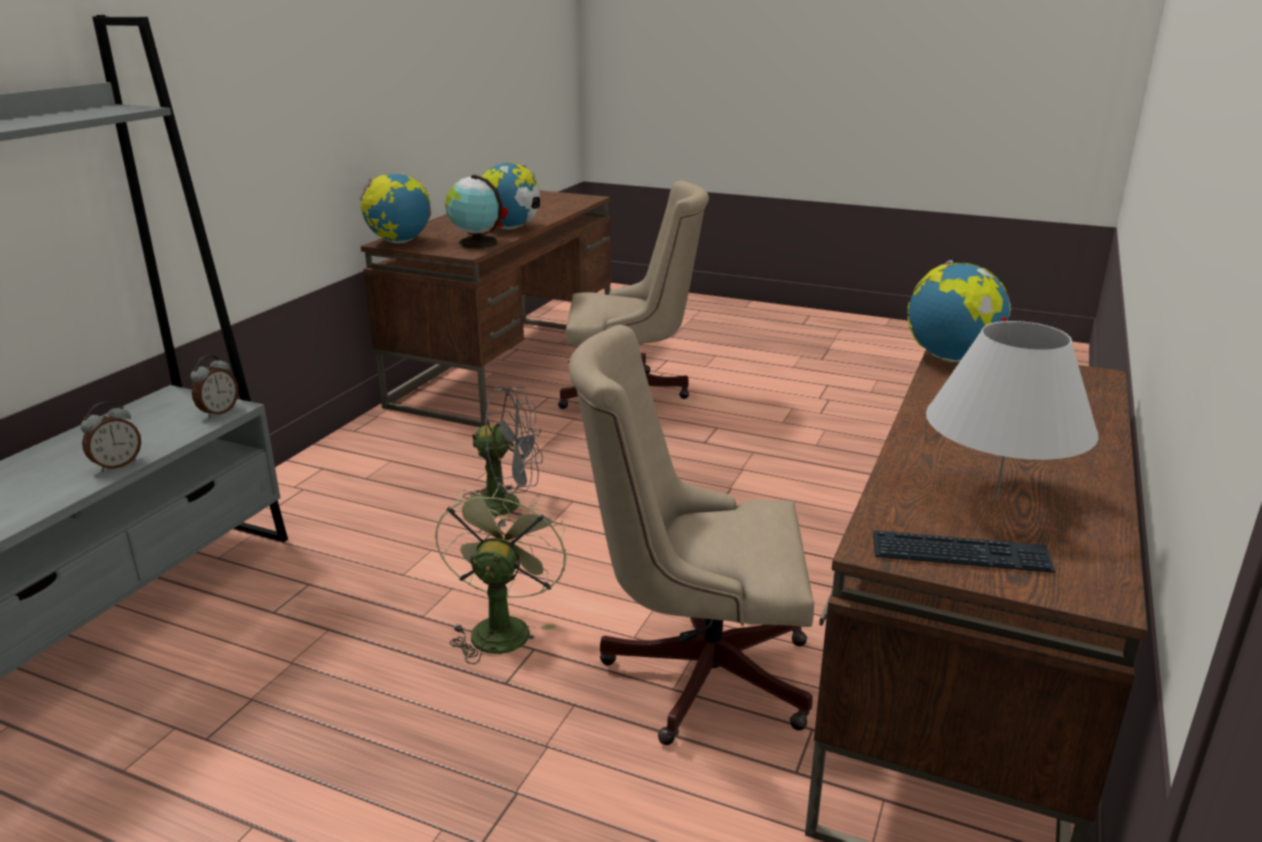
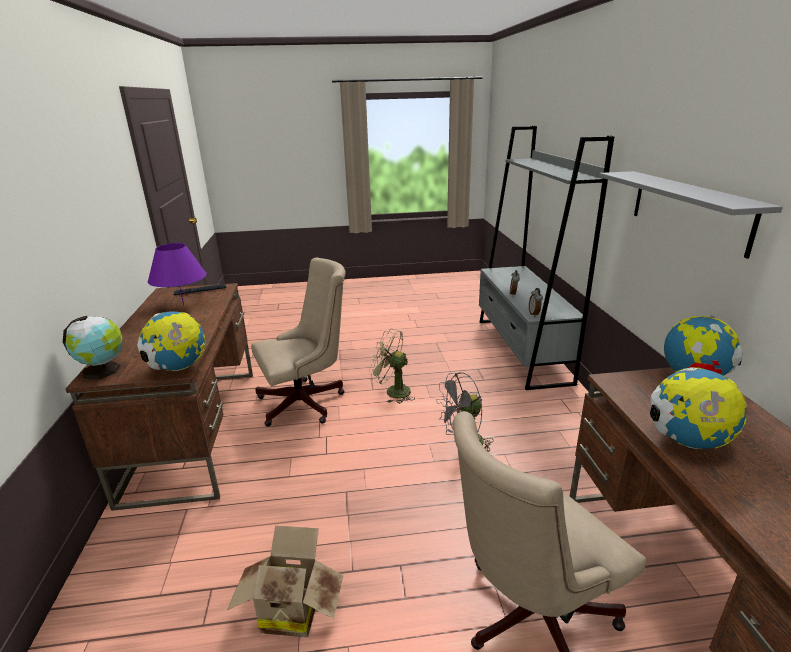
camera: 150 degrees right, 0 degrees up
(269, 94) = (688, 209): none -> grey shelf
(476, 243) = (643, 398): globe -> globe (103, 370)
(501, 627) = (392, 391): green fan -> green fan turned 135 degrees clockwise
(824, 449) = (291, 608): none -> cardboard box
(995, 500) = (183, 305): white table lamp -> purple table lamp

